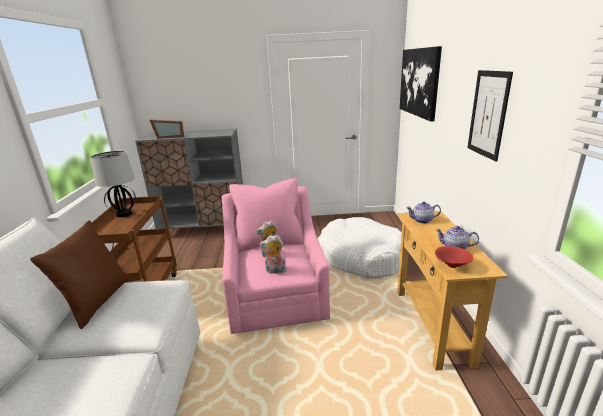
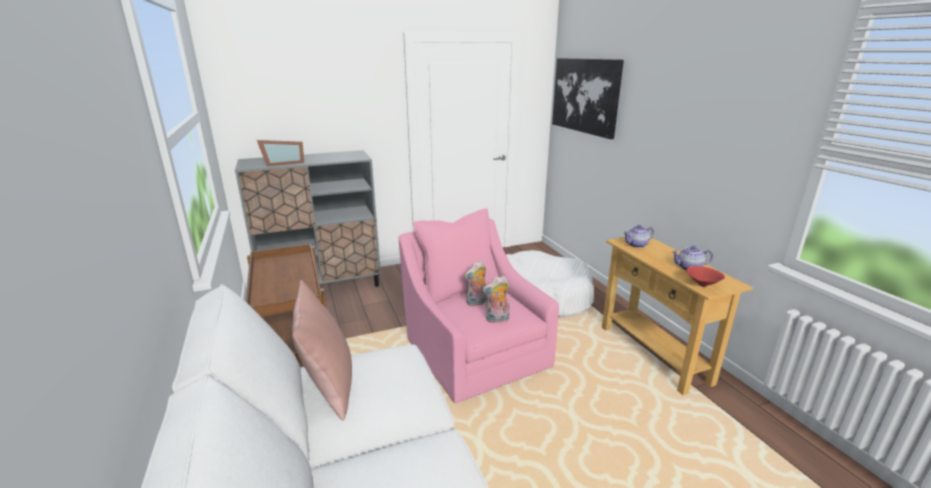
camera: 20 degrees left, 0 degrees up
(97, 301) = (329, 386): brown pillow -> pink pillow
(124, 214) = (273, 272): table lamp -> none
(488, 114) = (700, 133): picture -> none

